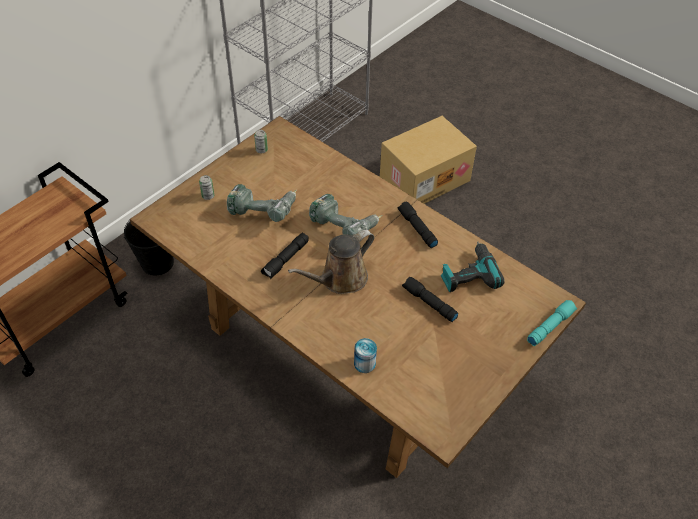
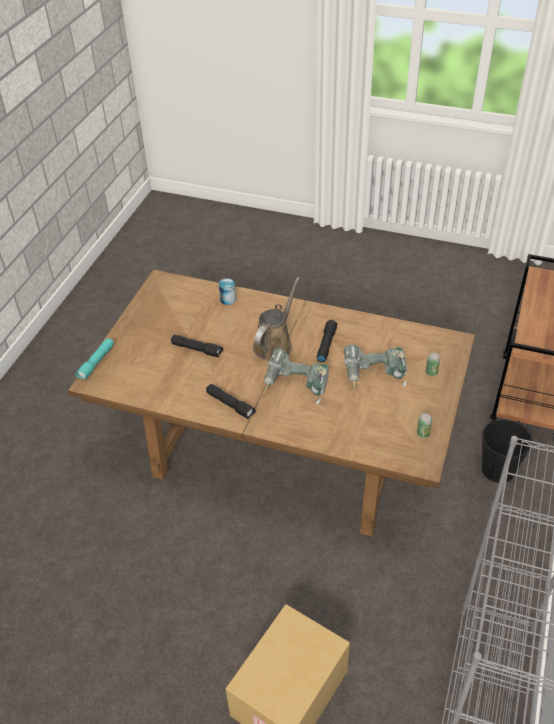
camera: 160 degrees right, 5 degrees down
(468, 274) = (172, 380): power drill -> none

